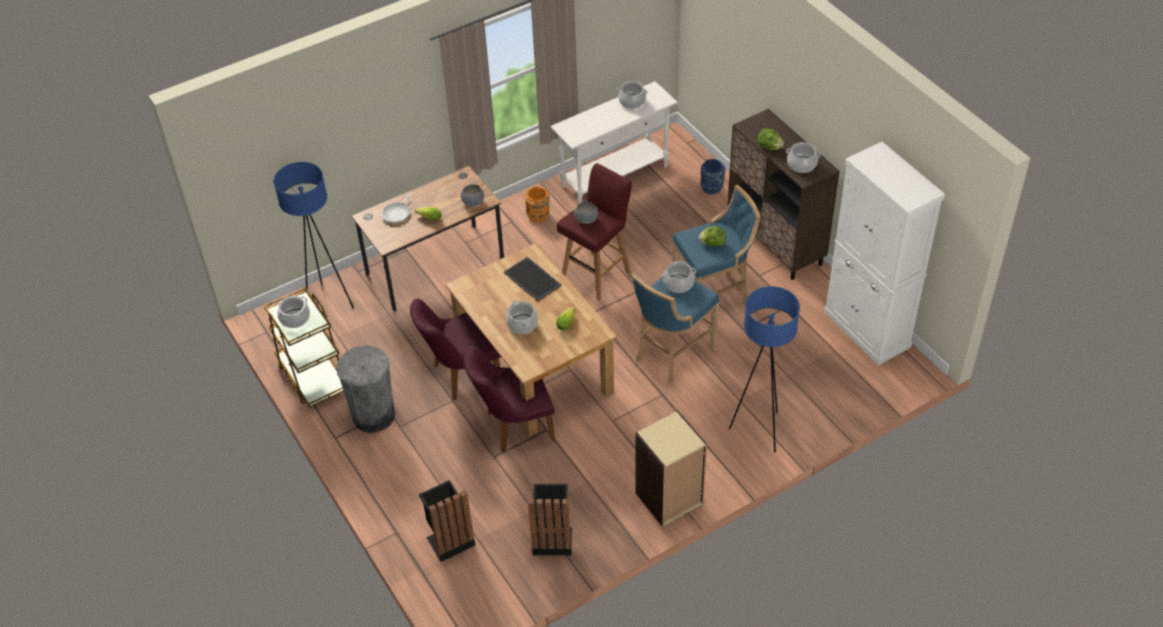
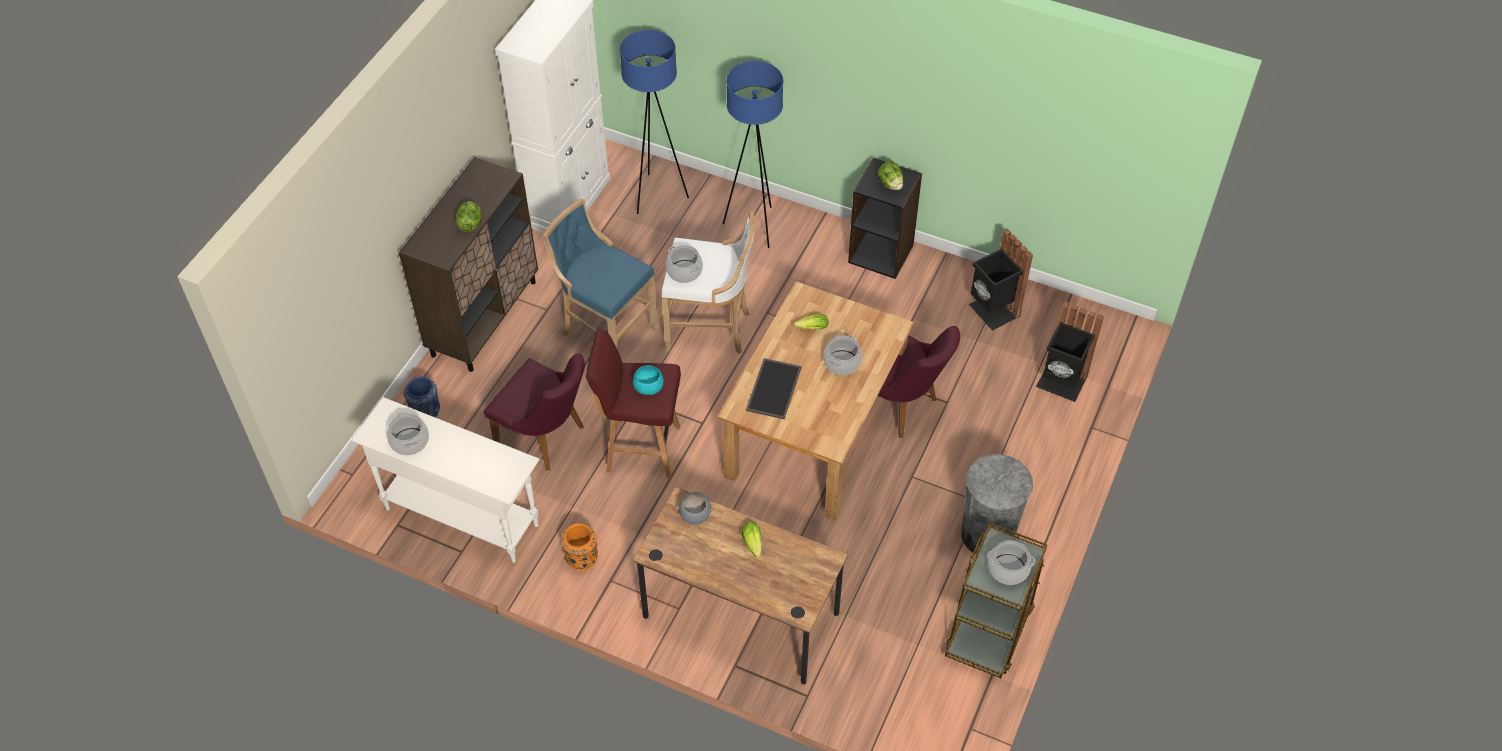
camera: 125 degrees left, 5 degrees up
(327, 303) = (879, 693): blue floor lamp -> blue floor lamp (657, 195)
(397, 213) = (770, 582): frying pan -> none
(461, 375) = (875, 489): purple chair -> purple chair (547, 438)
(586, 219) = (648, 387): grey bowl -> turquoise bowl
(669, 499) = (881, 253): beige bookcase -> black bookcase
(671, 355) = (711, 329): blue stool -> white stool
(712, 243) = (605, 271): lettuce -> lettuce (890, 184)
(801, 164) = (483, 187): cooking pot -> none

